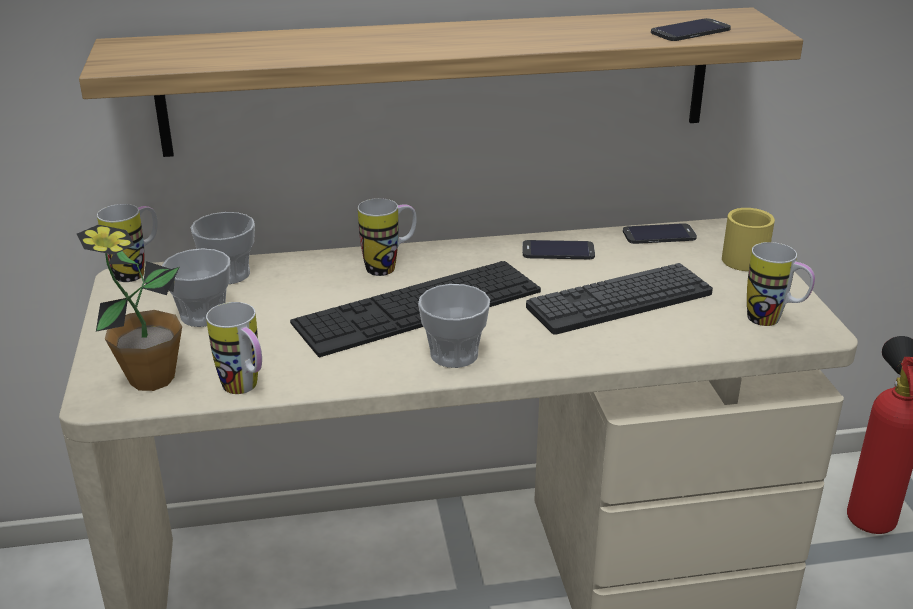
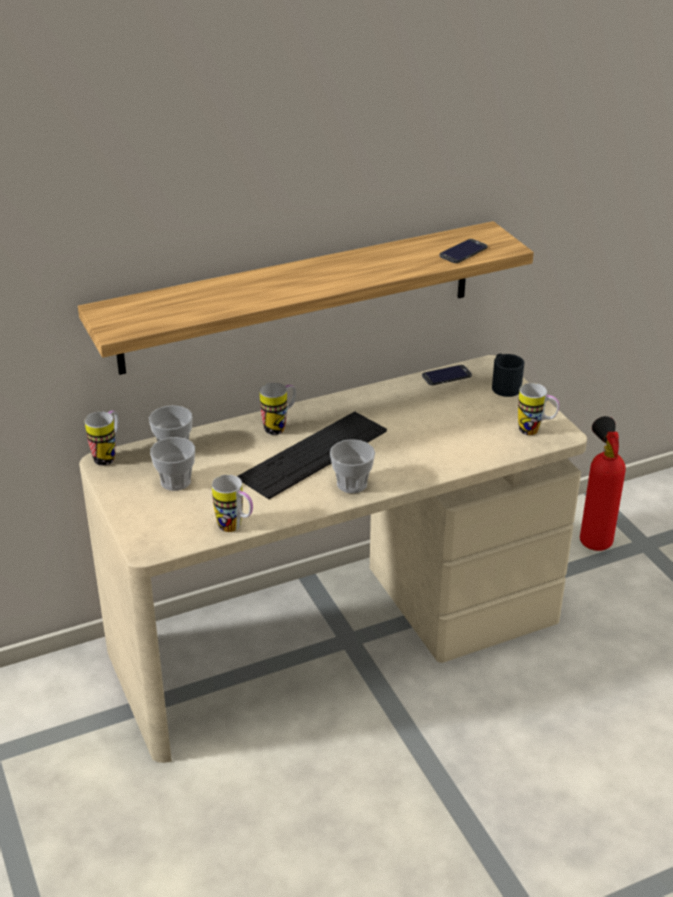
camera: 15 degrees left, 5 degrees up
(152, 379) = (171, 530): potted plant -> none
(558, 251) = (385, 398): phone -> none
(619, 300) = (438, 430): keyboard -> none
(741, 256) = (504, 385): yellow mug -> black mug

